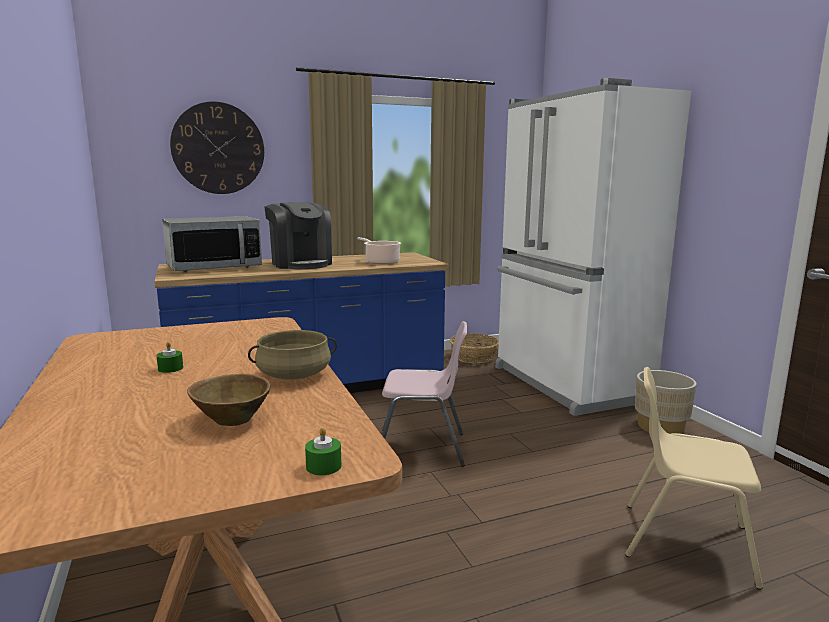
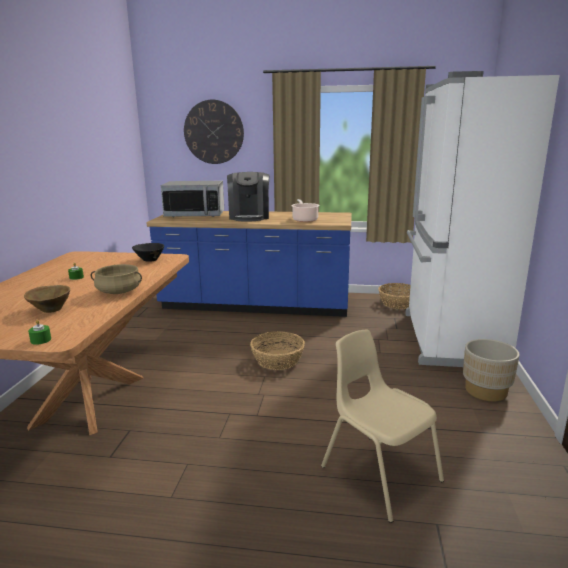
camera: 30 degrees right, 5 degrees up
(243, 329) = (149, 260): none -> black bowl
(422, 448) = (278, 360): pink chair -> basket

